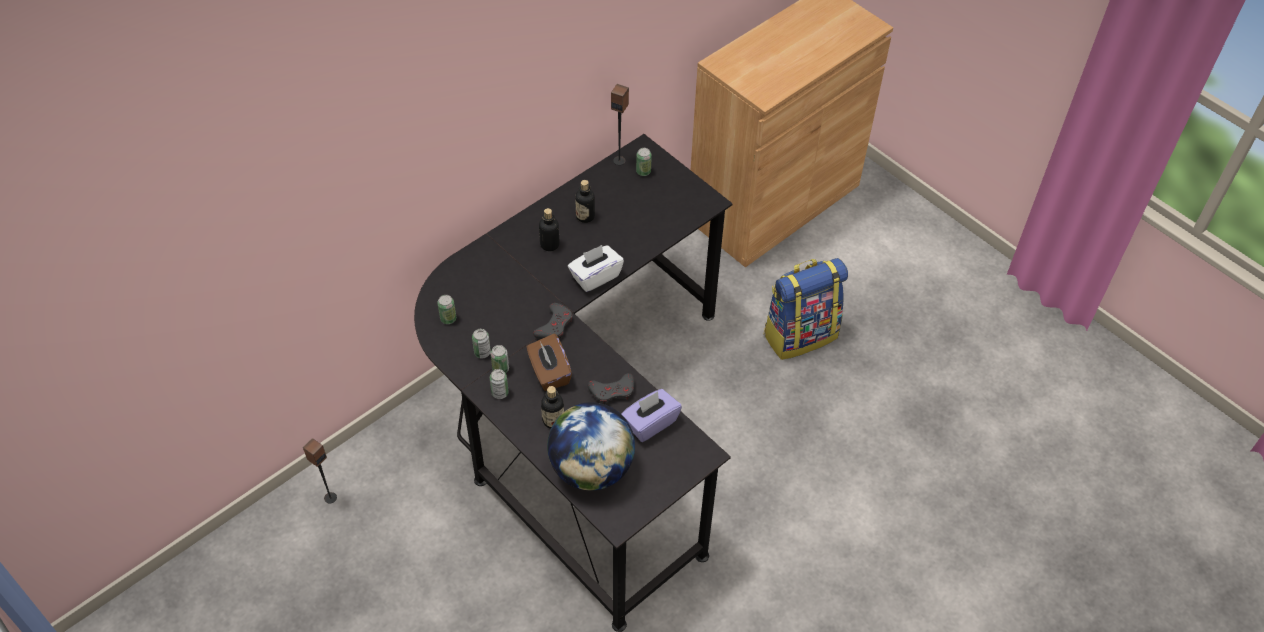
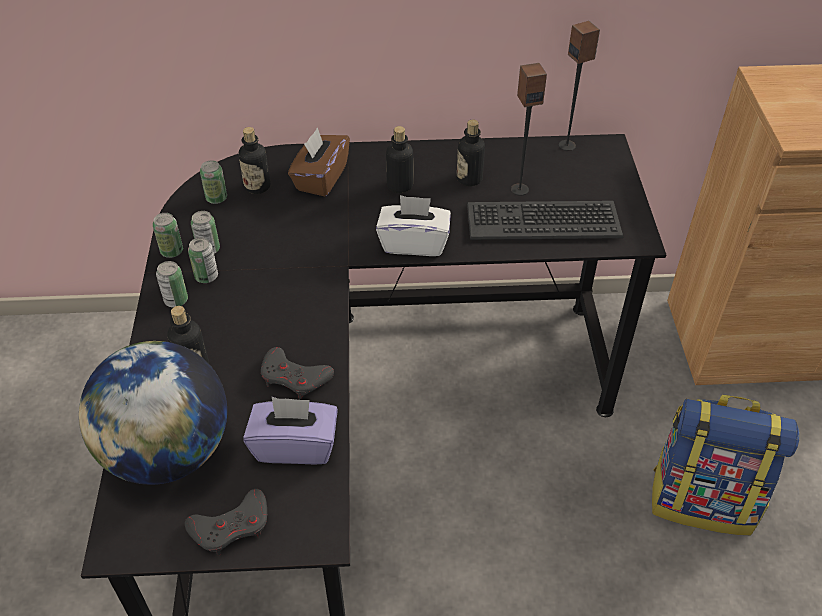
camera: 40 degrees right, 5 degrees down
(330, 497) = (75, 351): speaker -> speaker (519, 189)
(464, 296) = (257, 186): none -> bottle
(549, 373) = (250, 312): brown tissue box -> brown tissue box (320, 178)
(554, 325) = (313, 266): grey game controller -> grey game controller (231, 526)
(643, 171) = (584, 169): can -> can (172, 251)
(651, 220) = (543, 220): none -> keyboard

